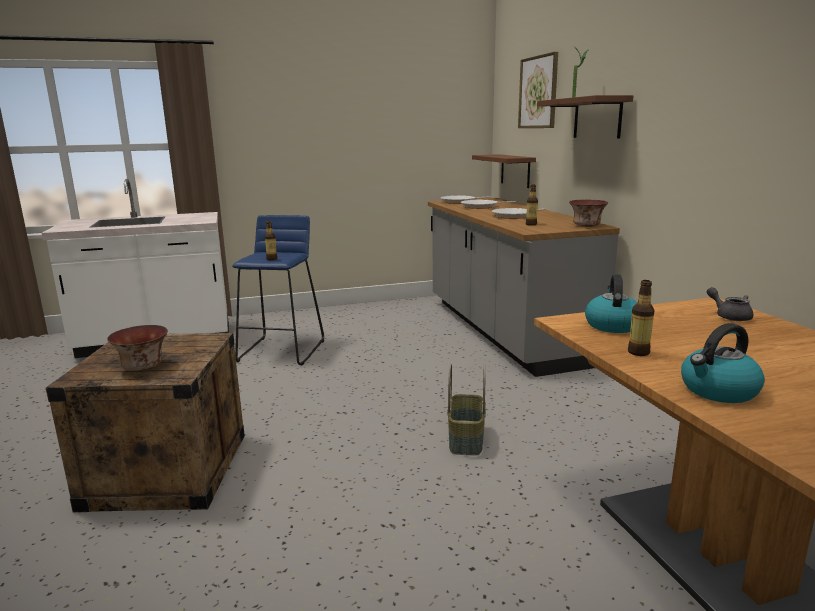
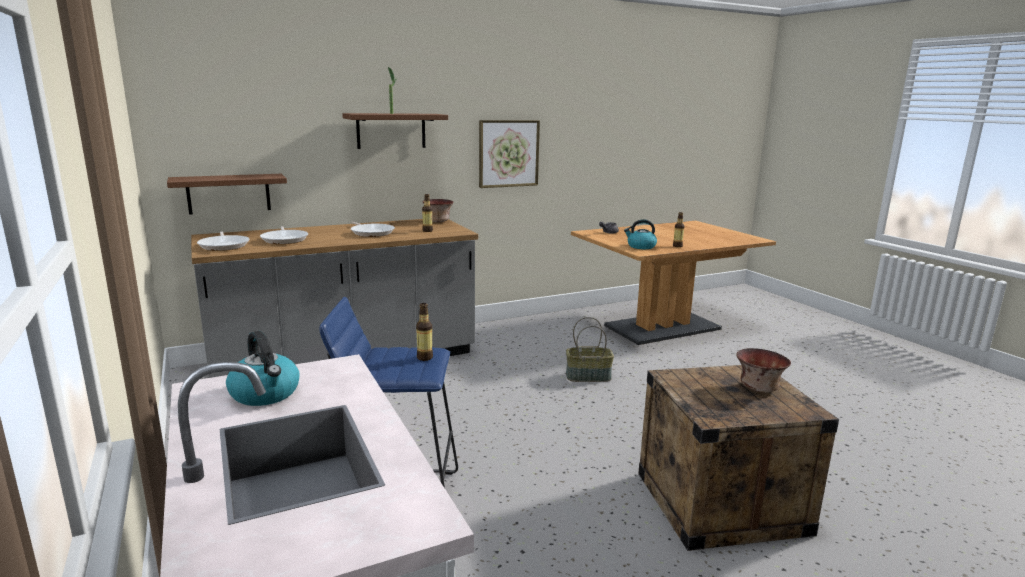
camera: 100 degrees left, 0 degrees up
(538, 92) = (273, 100): picture -> picture (508, 153)
(718, 391) = (708, 242): kettle -> kettle (266, 394)

